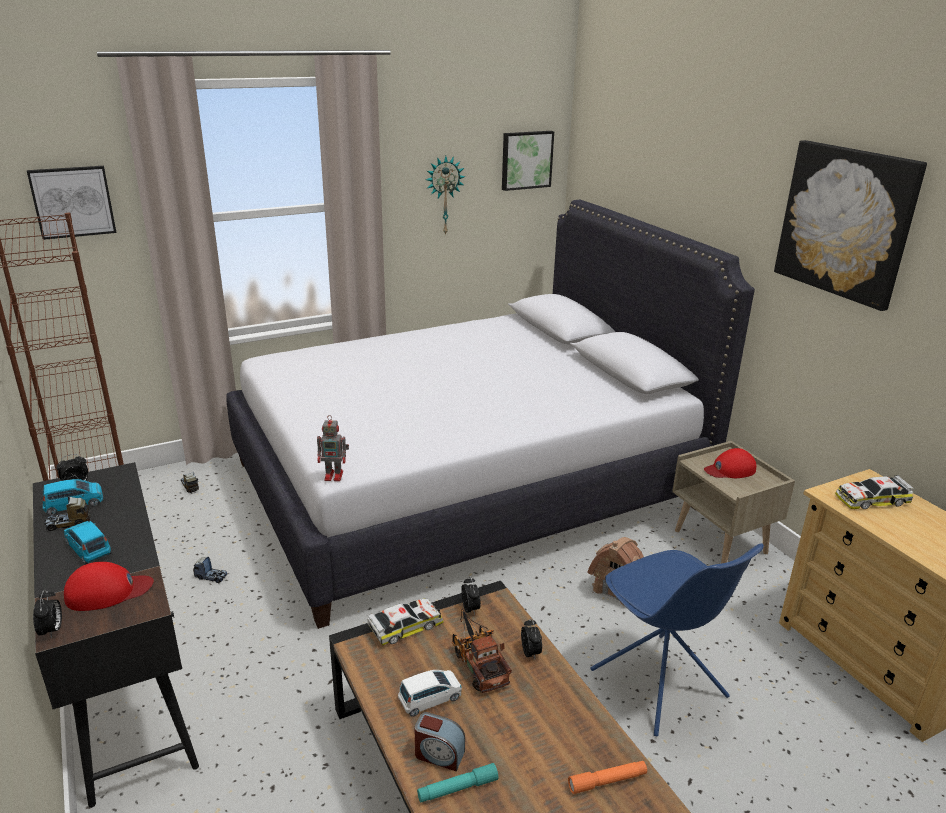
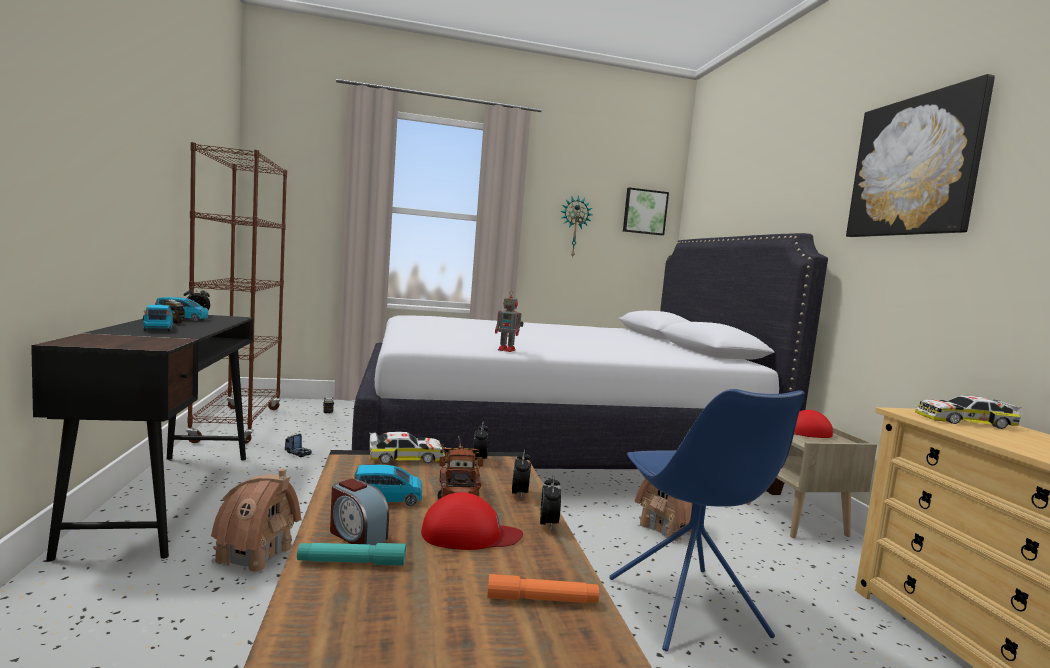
camera: 15 degrees right, 20 degrees down
(52, 631) = (64, 341): alarm clock -> alarm clock (548, 525)
(73, 201) = (300, 180): picture -> none
(108, 591) = (138, 338): red cap -> red cap (470, 534)
(276, 737) = (255, 554): none -> toy house
(335, 476) = (401, 344): toy robot -> toy robot (507, 350)
(430, 698) = (386, 499): white toy car -> blue toy car

